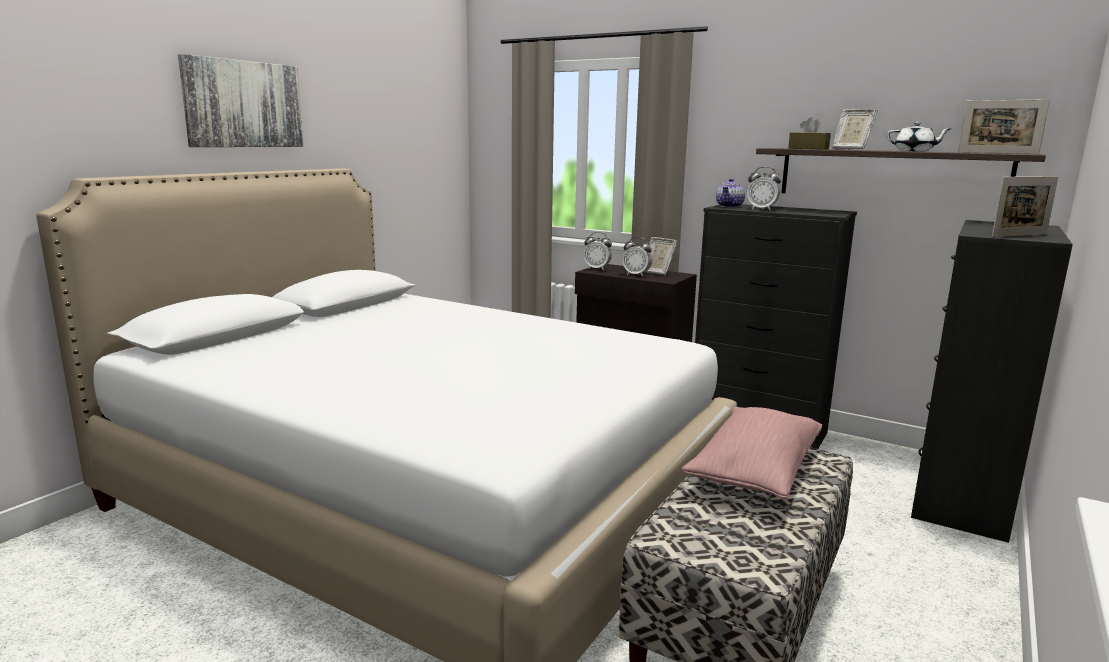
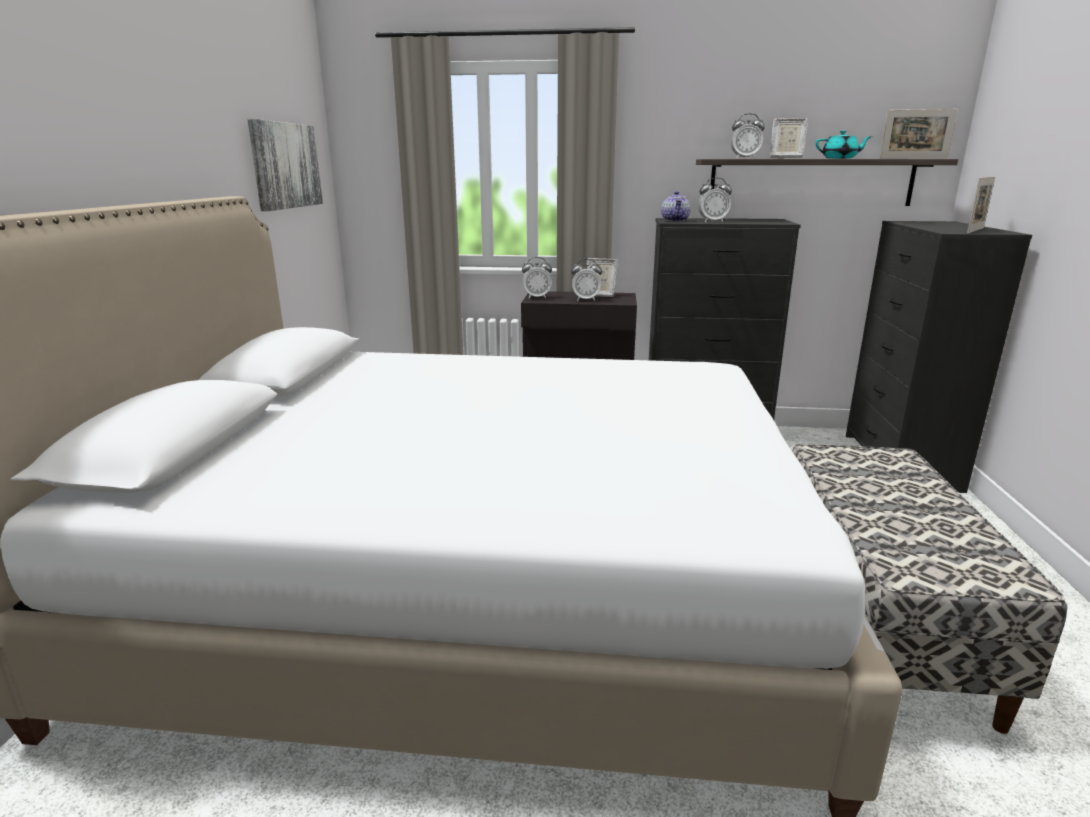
camera: 25 degrees left, 5 degrees up
(243, 104) = (106, 102): picture -> picture (285, 165)
(754, 471) = (869, 481): pink pillow -> none
(808, 148) = (745, 158): brown tissue box -> alarm clock
(914, 151) = (840, 158): white teapot -> turquoise teapot

